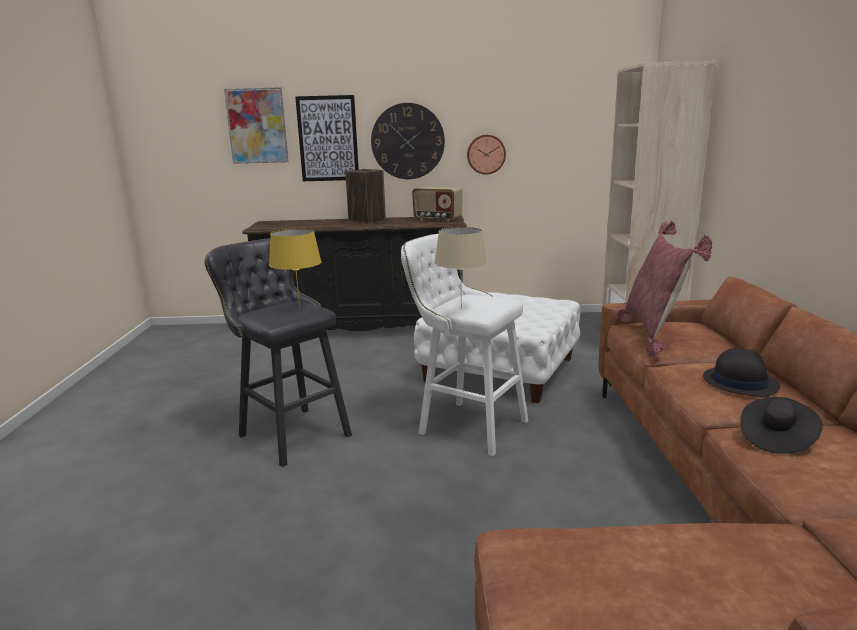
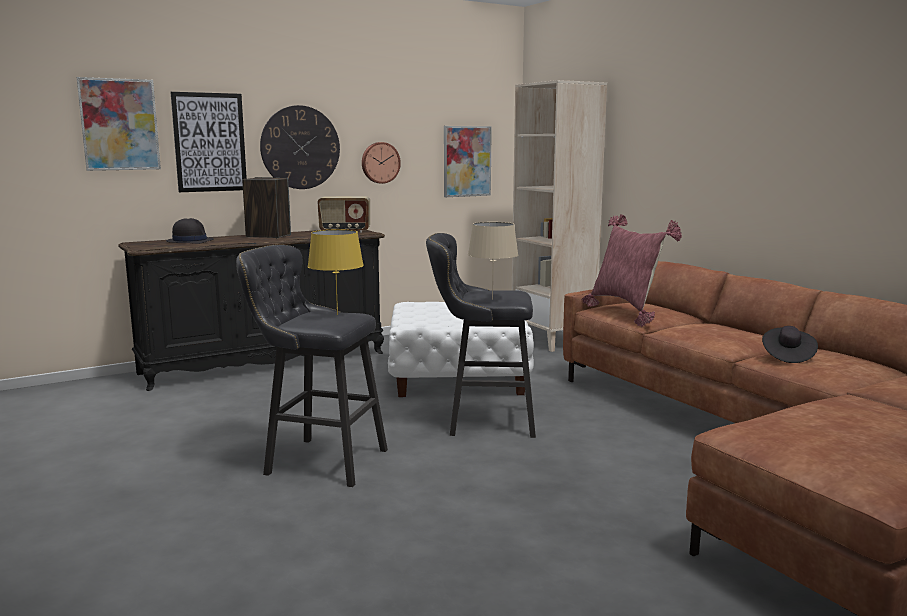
camera: 30 degrees left, 5 degrees down
(462, 423) = (479, 421): white stool -> black stool
(582, 152) = (467, 161): none -> picture
(739, 382) = (725, 331): black hat -> black hat (189, 241)

